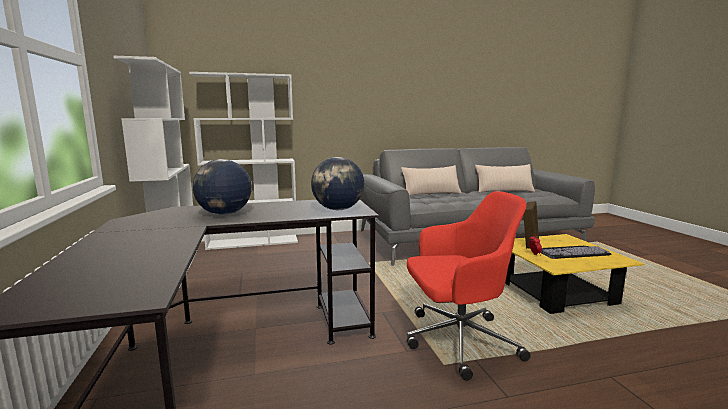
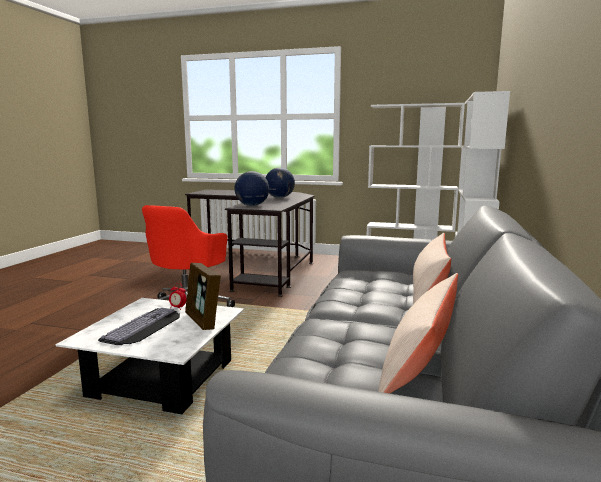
camera: 120 degrees right, 0 degrees up
(556, 292) = (162, 378): yellow coffee table -> white coffee table

